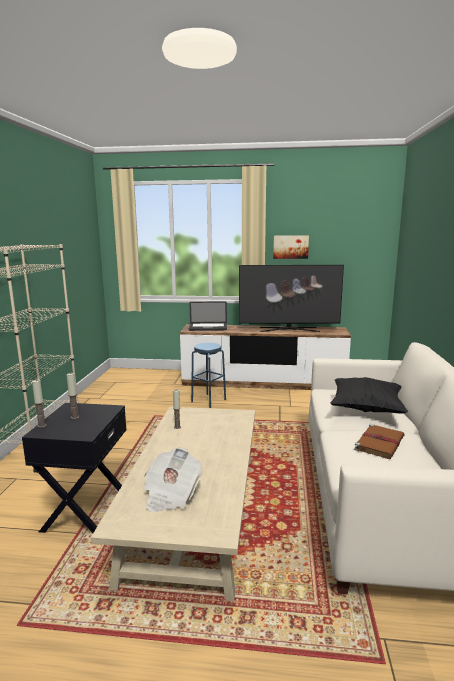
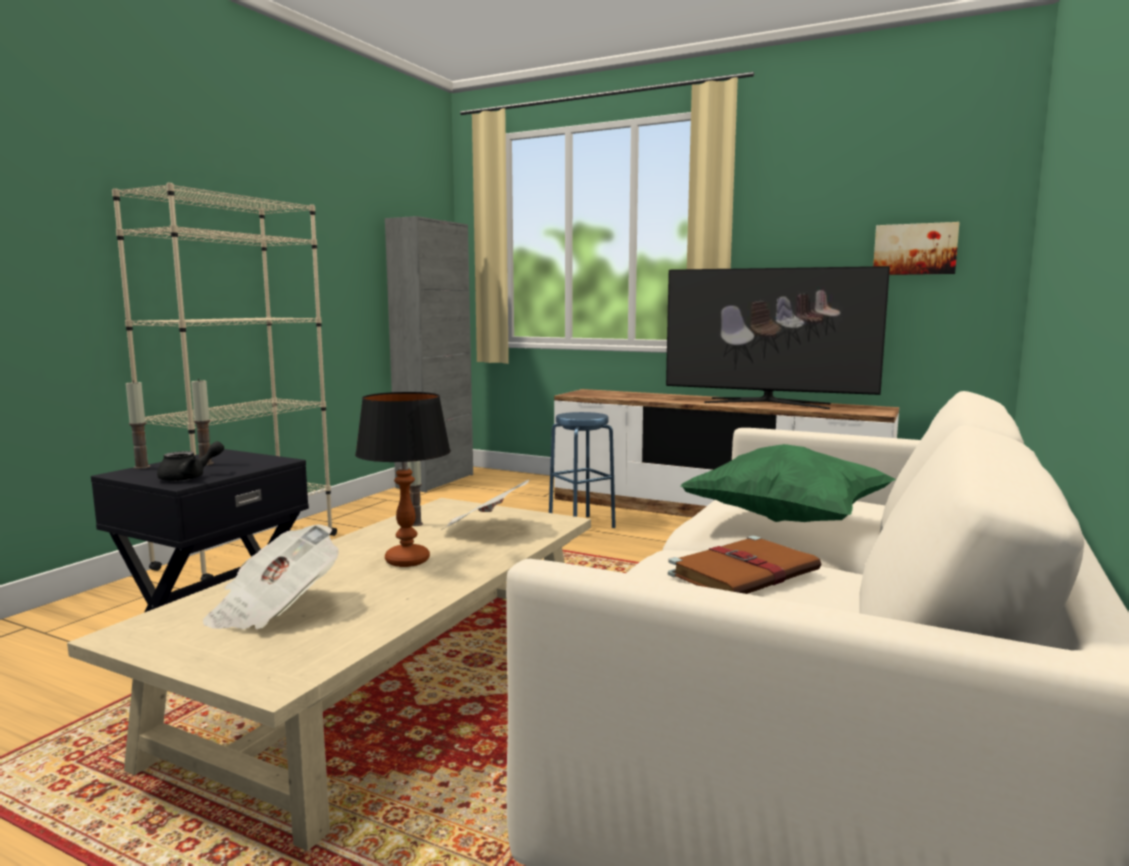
camera: 20 degrees right, 5 degrees down
(83, 429) = (189, 477): none -> black teapot
(106, 381) = (436, 481): none -> grey cabinet
(199, 452) = (406, 561): none -> table lamp
(208, 328) = (612, 394): laptop -> none
(214, 425) = (484, 529): none -> newspaper
(290, 247) = (788, 239): picture -> picture (915, 249)
(366, 409) = (788, 520): black pillow -> green pillow

